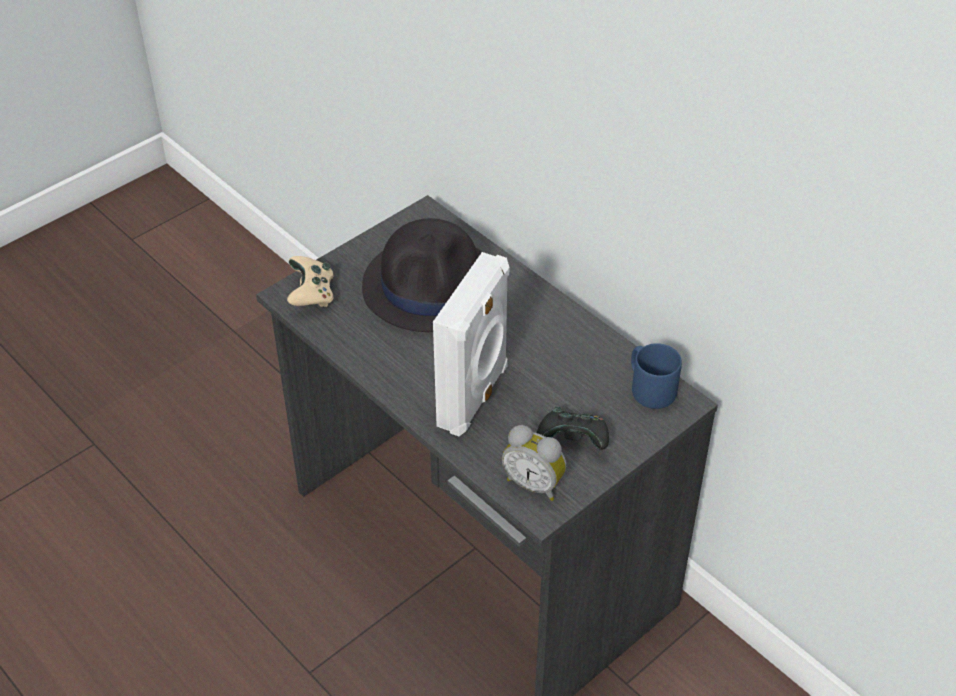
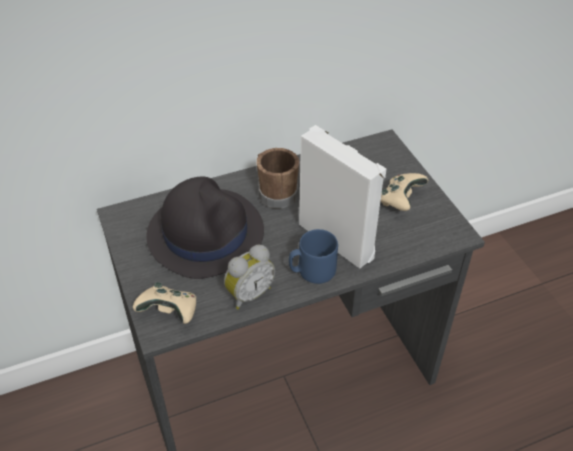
camera: 70 degrees left, 0 degrees up
(526, 323) = (275, 192): none -> brown mug
(534, 483) = (433, 230): alarm clock -> alarm clock (249, 294)
(573, 441) = (400, 200): black game controller -> beige game controller
(650, 389) = (367, 152): blue mug -> blue mug (312, 271)

